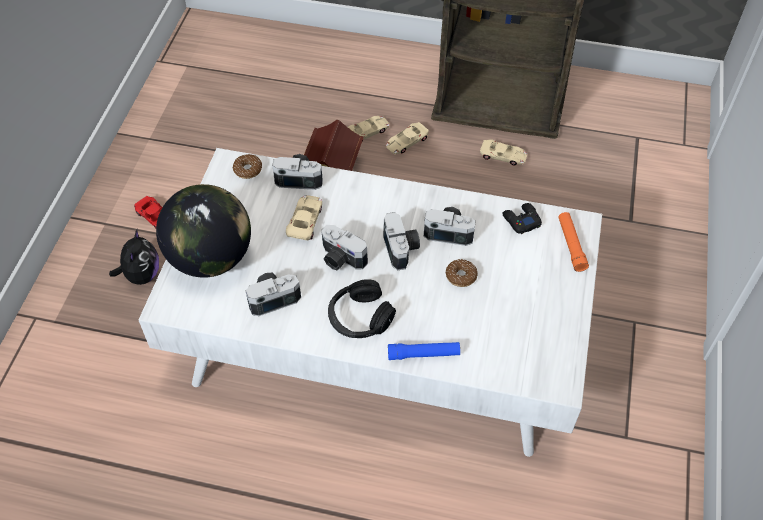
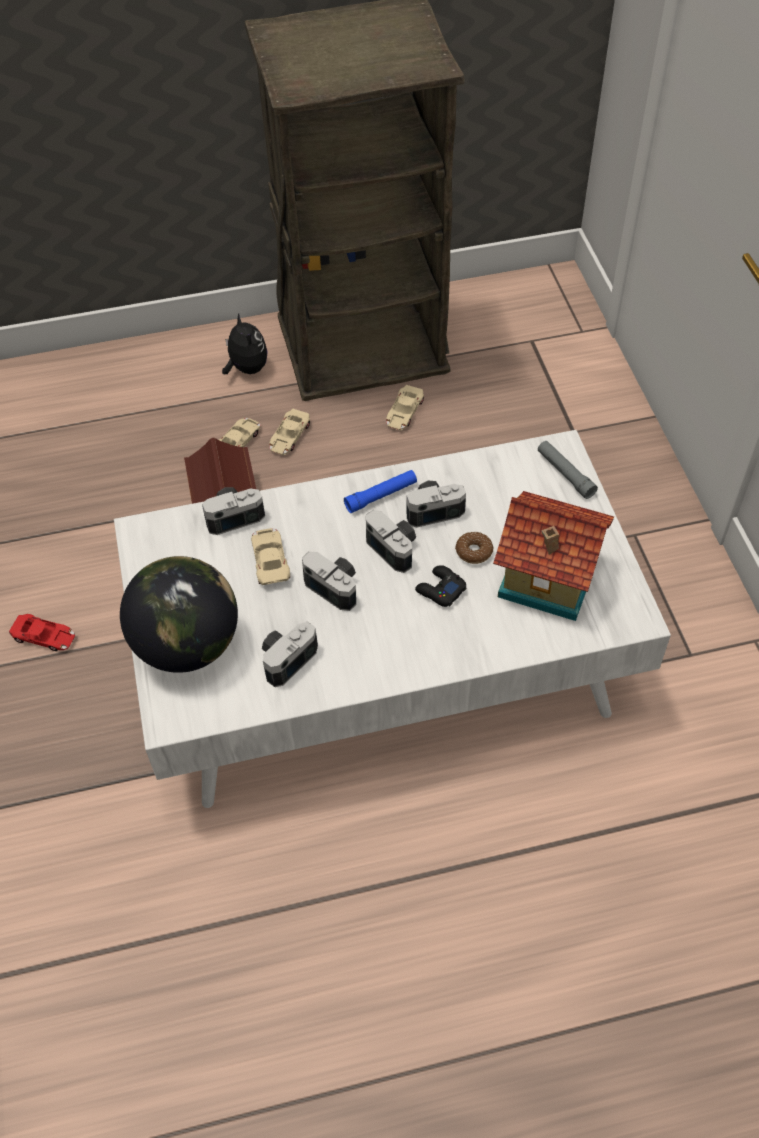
camera: 25 degrees left, 0 degrees up
(141, 275) = (66, 710): plush toy -> plush toy (247, 368)
(248, 170) = (167, 529): donut -> none
(340, 259) = (335, 586): camera -> camera turned 150 degrees counterclockwise
(359, 317) = (394, 639): black headphones -> none
(423, 354) = (485, 649): blue flashlight -> blue flashlight (381, 496)
(503, 156) = (404, 412): beige toy car -> beige toy car turned 120 degrees clockwise
(505, 322) = (547, 580): none -> toy house
(521, 221) = (500, 468): black game controller -> black game controller (440, 589)
(571, 245) = (565, 474): orange flashlight -> grey flashlight

